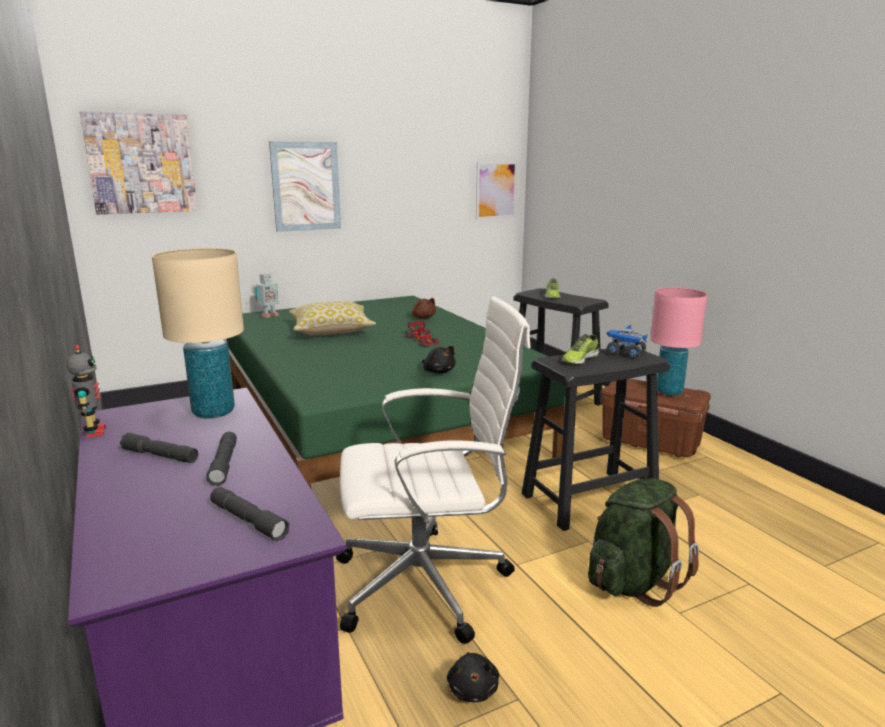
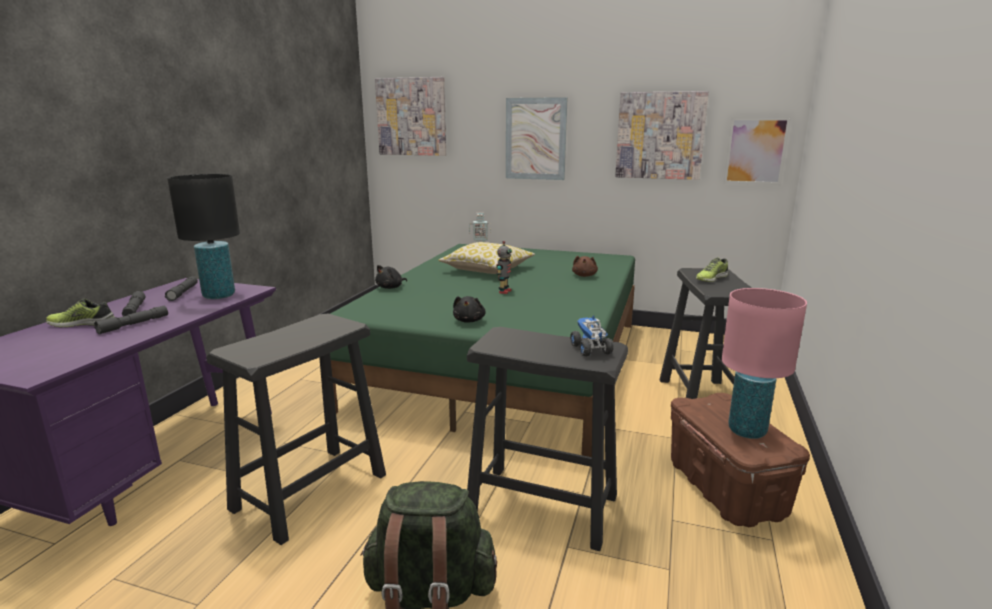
camera: 45 degrees right, 0 degrees up
(94, 432) = (157, 289): toy robot -> toy robot (504, 291)
(213, 412) = (218, 296): beige table lamp -> black table lamp
(248, 521) = (49, 356): grey flashlight -> grey flashlight (183, 293)
(423, 340) = (531, 293): toy car -> none
(424, 179) = (660, 135): none -> picture
(427, 583) = (309, 492): white office chair -> black stool
(473, 689) = (194, 576): black plush toy -> black plush toy (391, 287)
(579, 359) = (529, 339): shoe -> shoe (83, 323)

